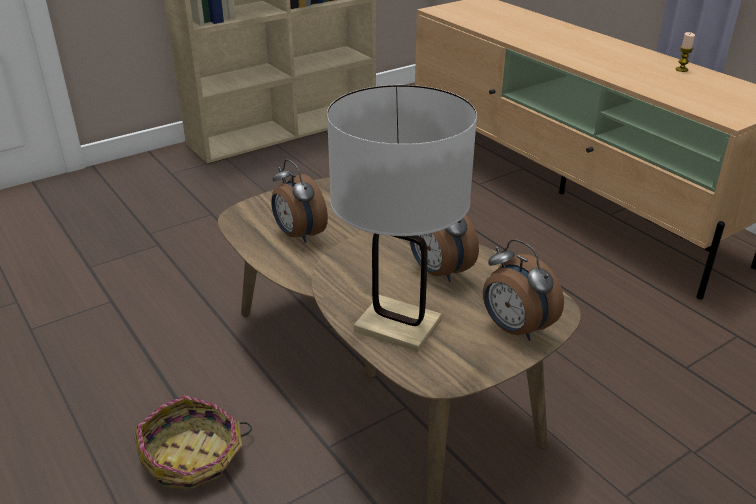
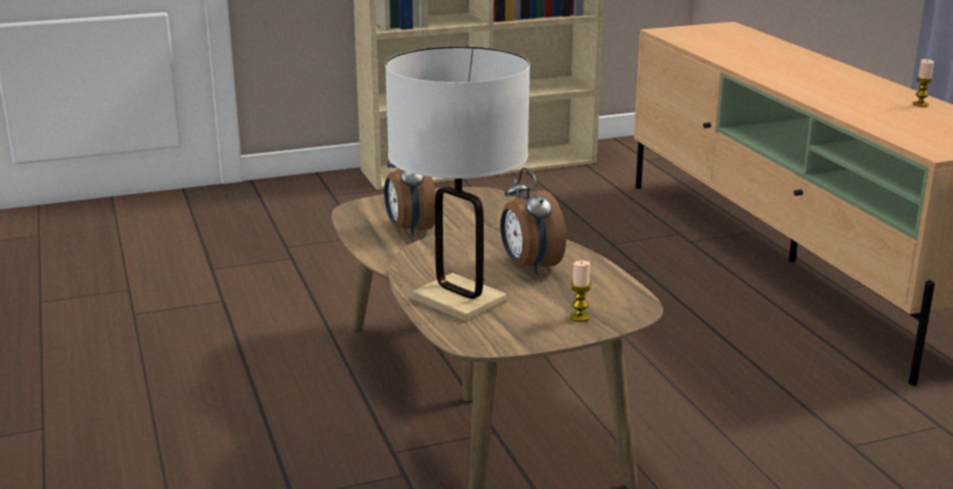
camera: 15 degrees right, 10 degrees down
(193, 457) = (251, 439): basket -> none
(514, 329) = (579, 317): alarm clock -> candle

